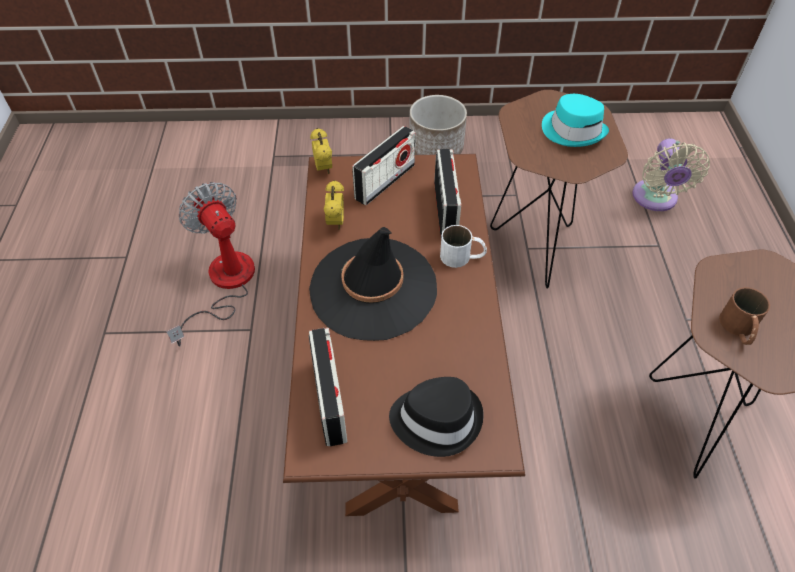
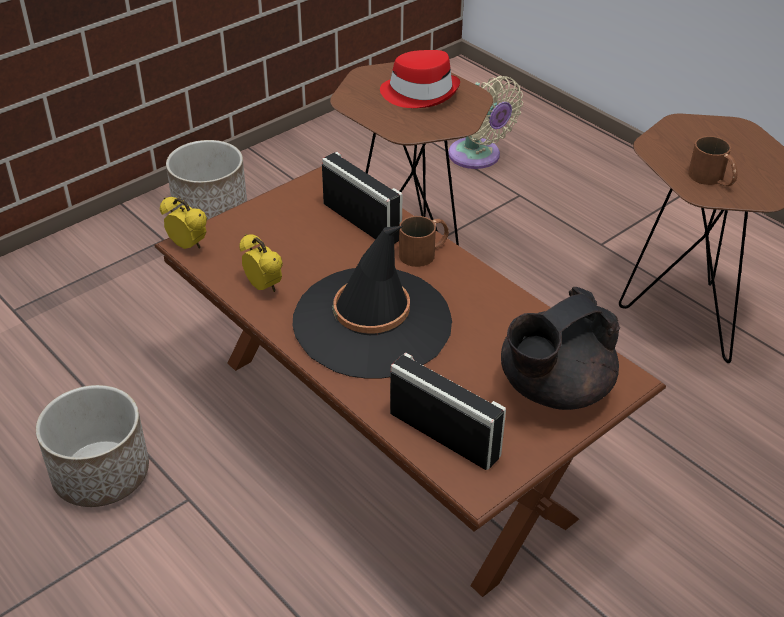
camera: 40 degrees left, 10 degrees down
(224, 284) = (101, 475): fan -> planter
(385, 182) = (271, 227): radio -> none
(436, 419) = (553, 389): black hat -> black teapot
(462, 257) = (424, 252): white mug -> brown mug
(573, 130) = (420, 92): turquoise hat -> red hat

